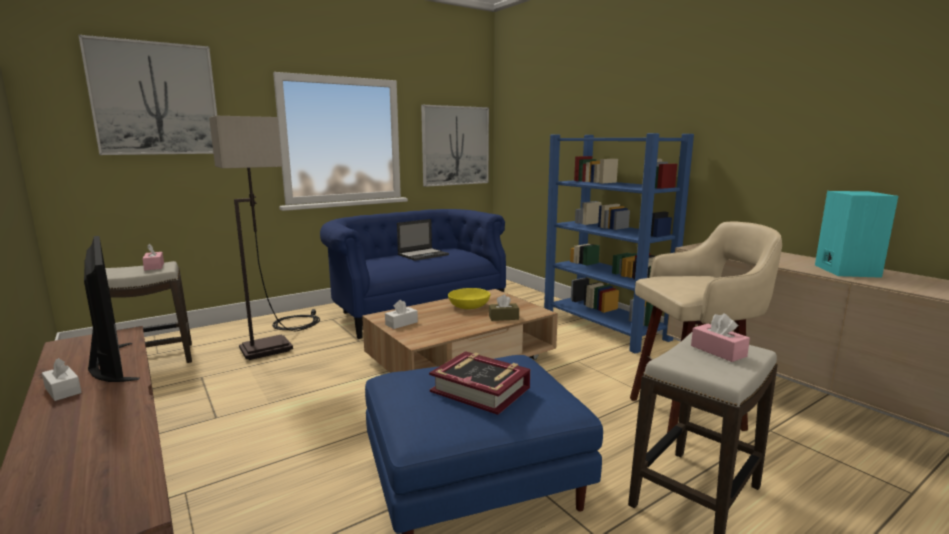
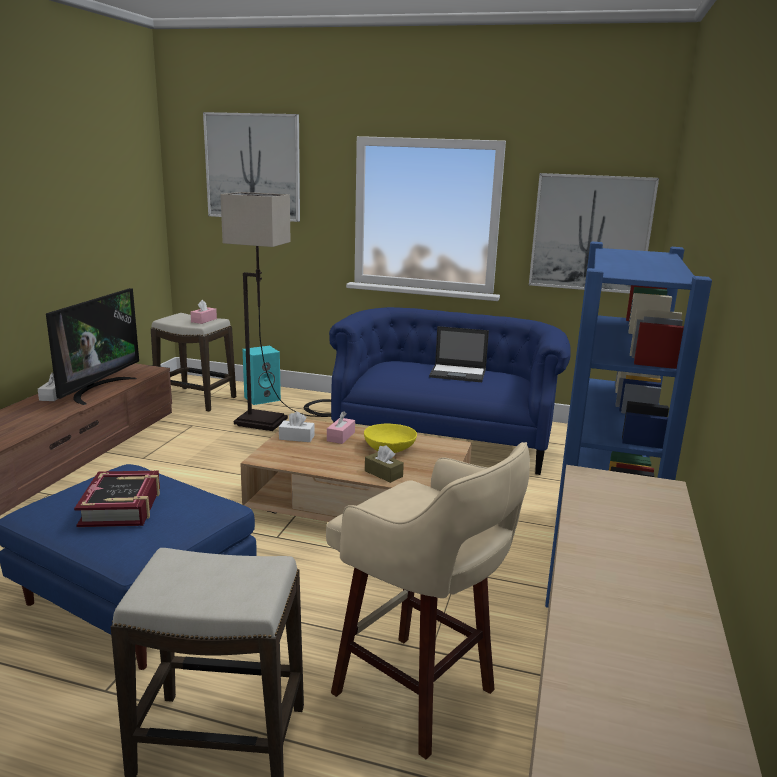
camera: 50 degrees right, 5 degrees up
(718, 351) = (229, 580): pink tissue box -> pink tissue box (341, 436)
(844, 270) = (631, 609): turquoise speaker -> turquoise speaker (262, 398)

